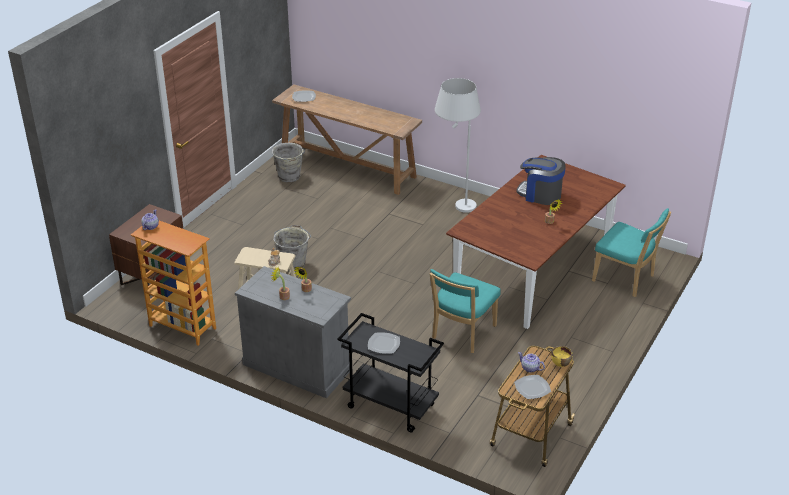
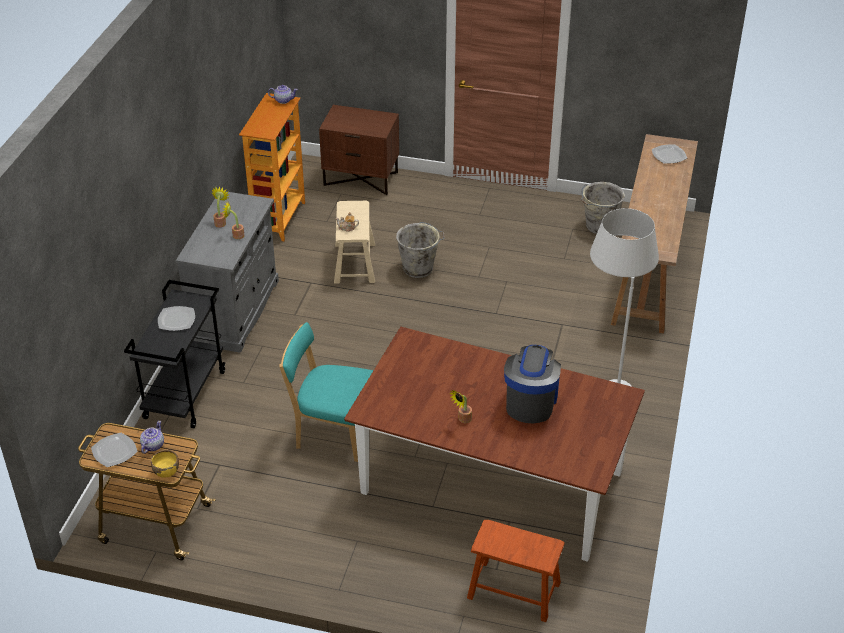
camera: 75 degrees right, 5 degrees up
(626, 279) = (514, 590): turquoise chair -> brown stool

